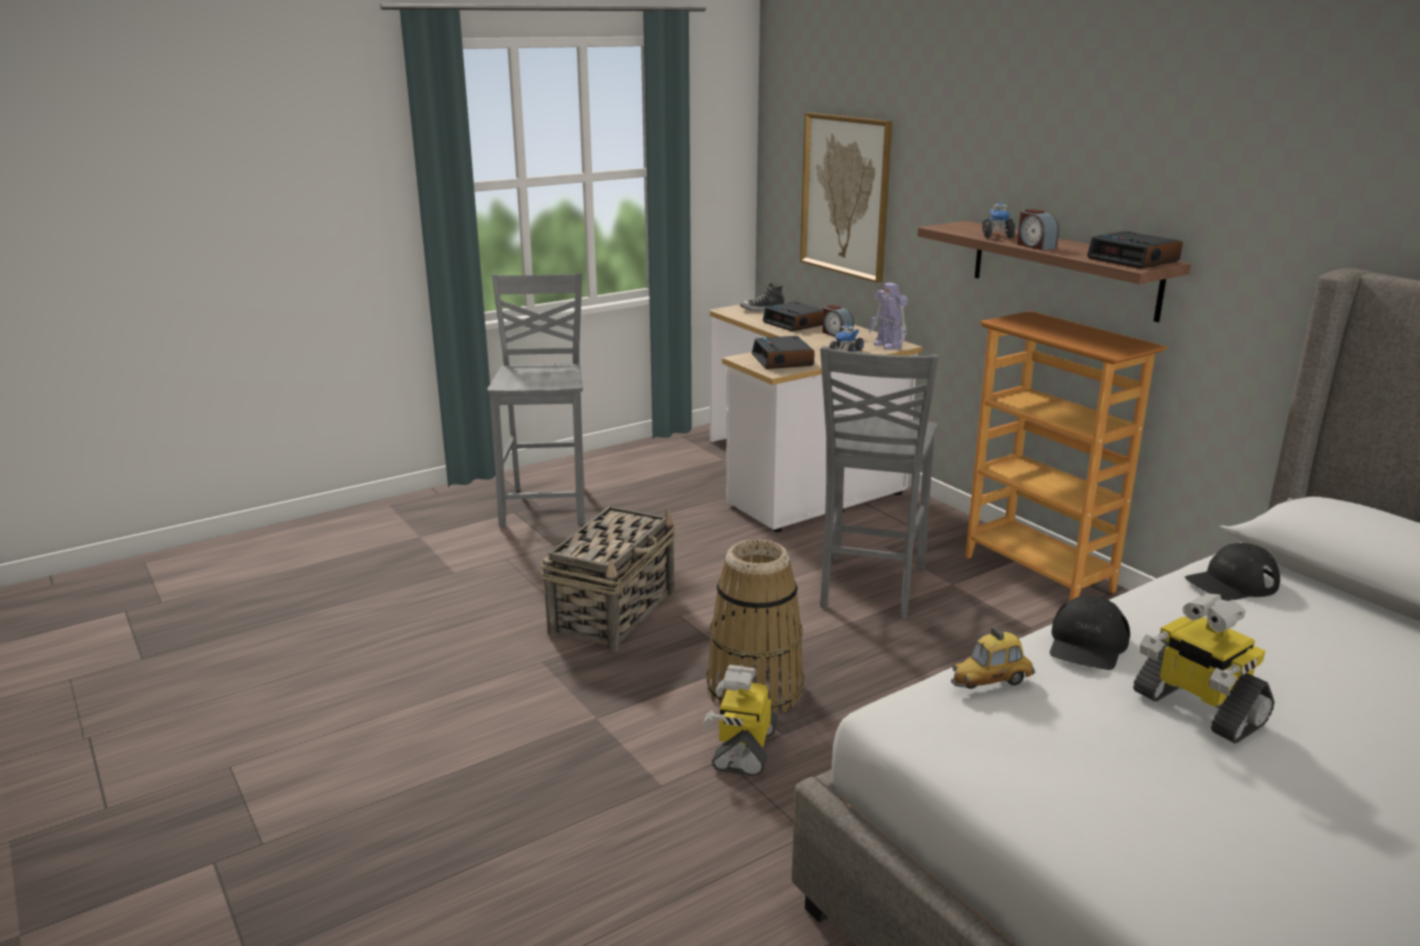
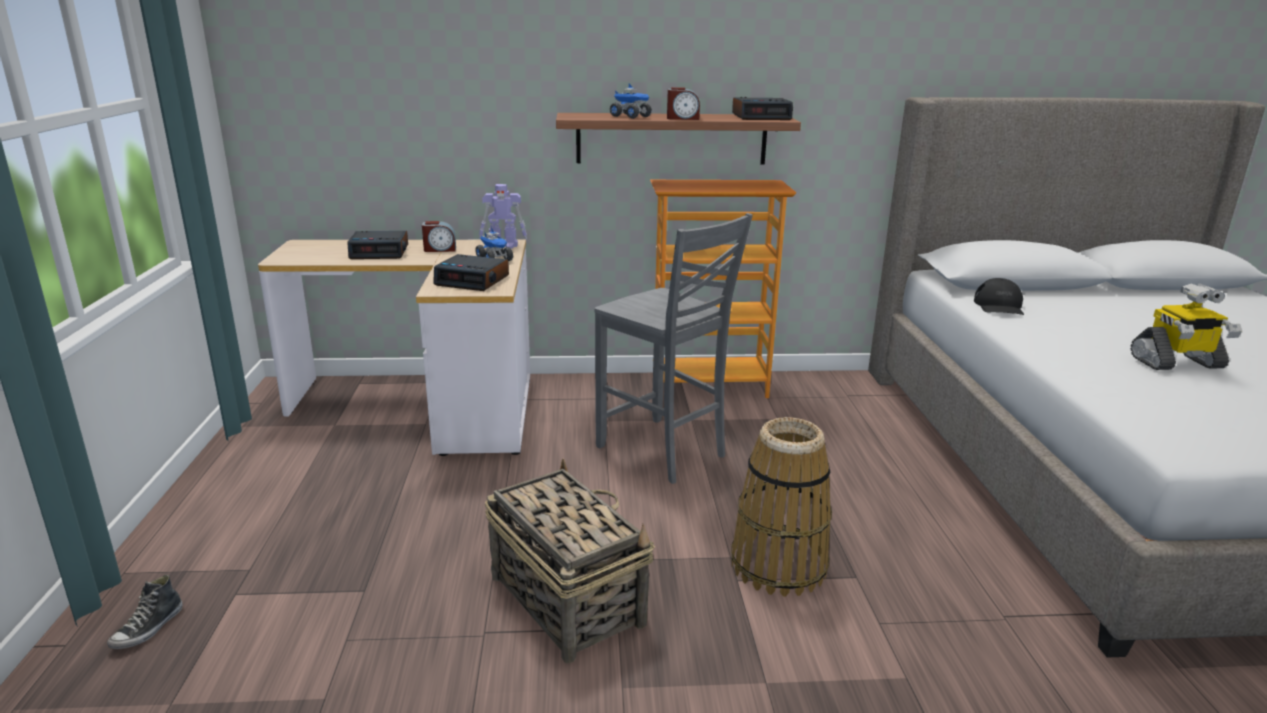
camera: 60 degrees left, 0 degrees up
(547, 505) = (256, 562): grey chair -> none
(743, 748) = (869, 607): toy robot -> none
(762, 310) = (311, 250): shoe -> shoe (148, 629)
(846, 195) = (384, 108): picture -> none
(991, 682) = (1138, 404): toy car -> none
(1087, 644) = (1079, 363): black cap -> none

